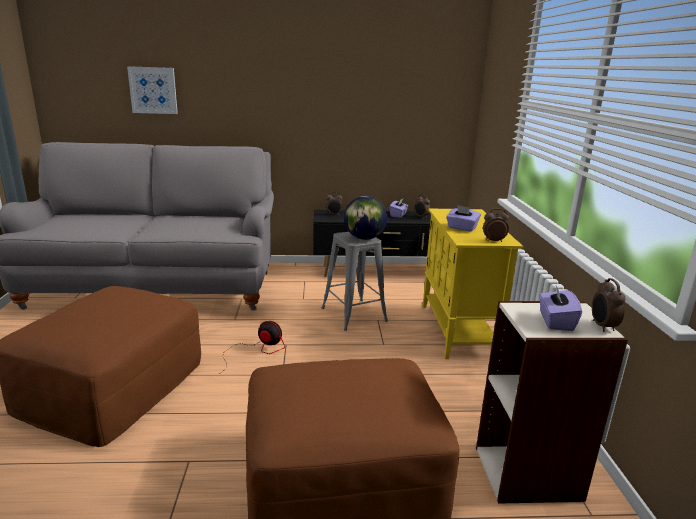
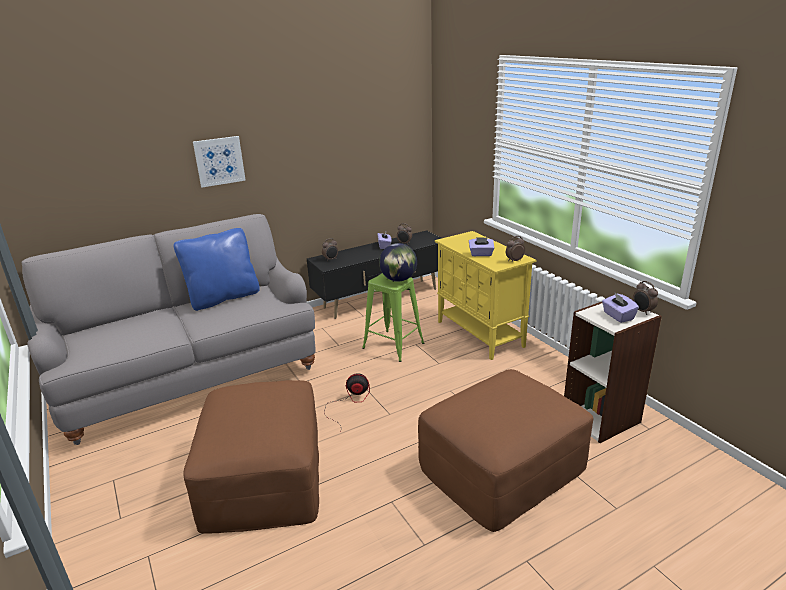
camera: 25 degrees left, 5 degrees up
(153, 90) = (129, 175): picture -> picture (219, 161)
(195, 217) = (223, 298): none -> blue pillow
(354, 314) = (393, 346): grey stool -> green stool

